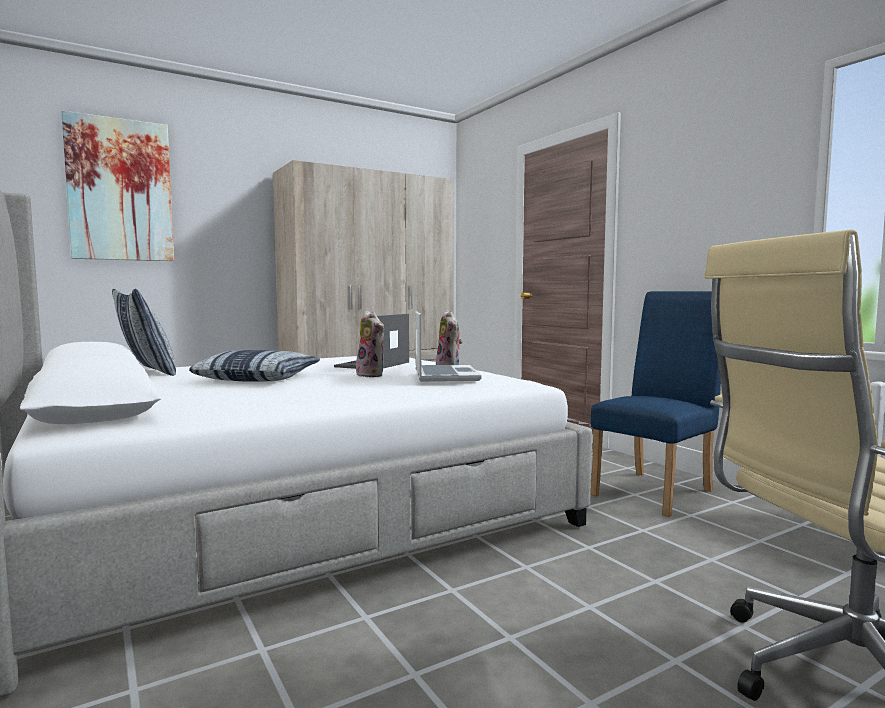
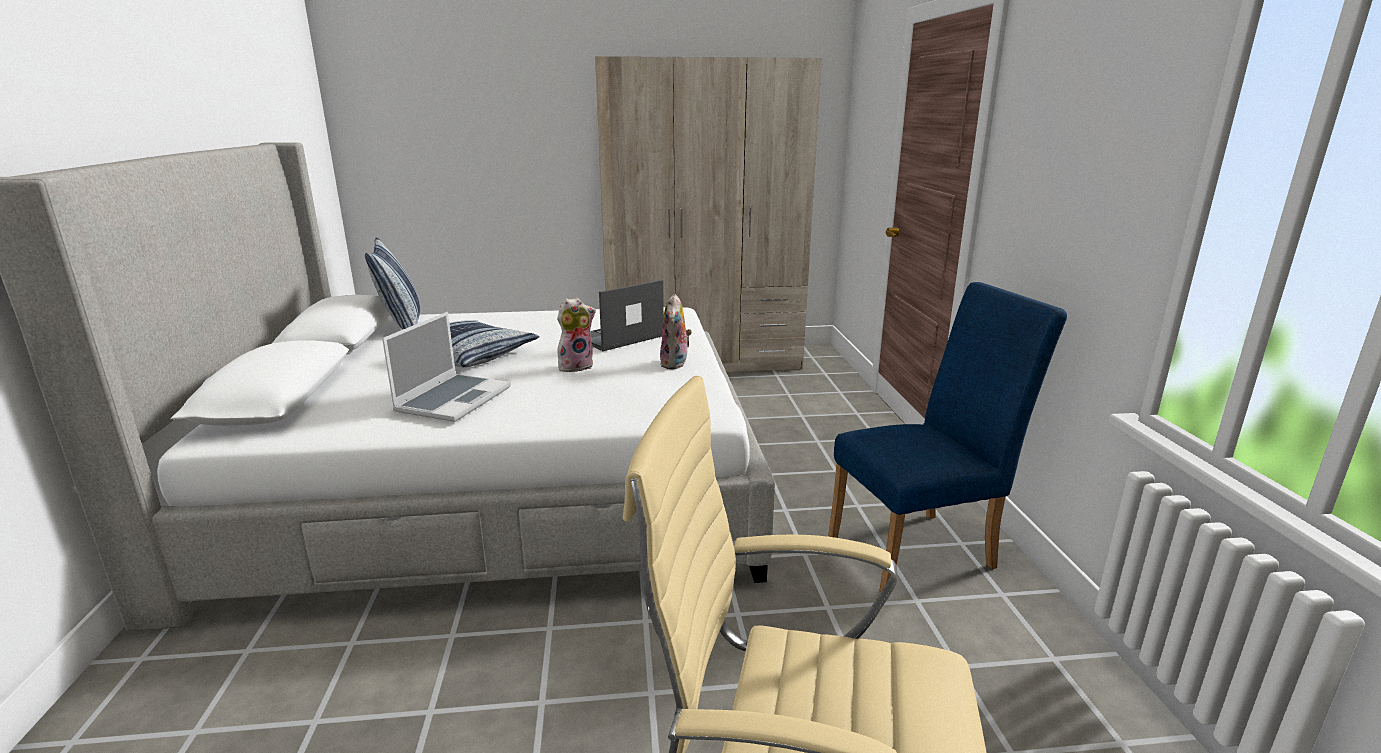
camera: 25 degrees right, 15 degrees up
(120, 190) = (433, 98): picture -> none
(372, 375) = (576, 366): plush toy -> plush toy turned 105 degrees counterclockwise
(444, 375) = (635, 383): laptop -> laptop (453, 399)

